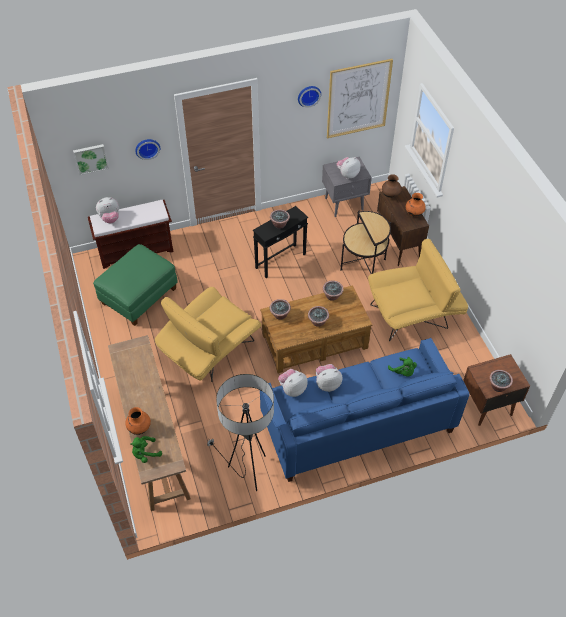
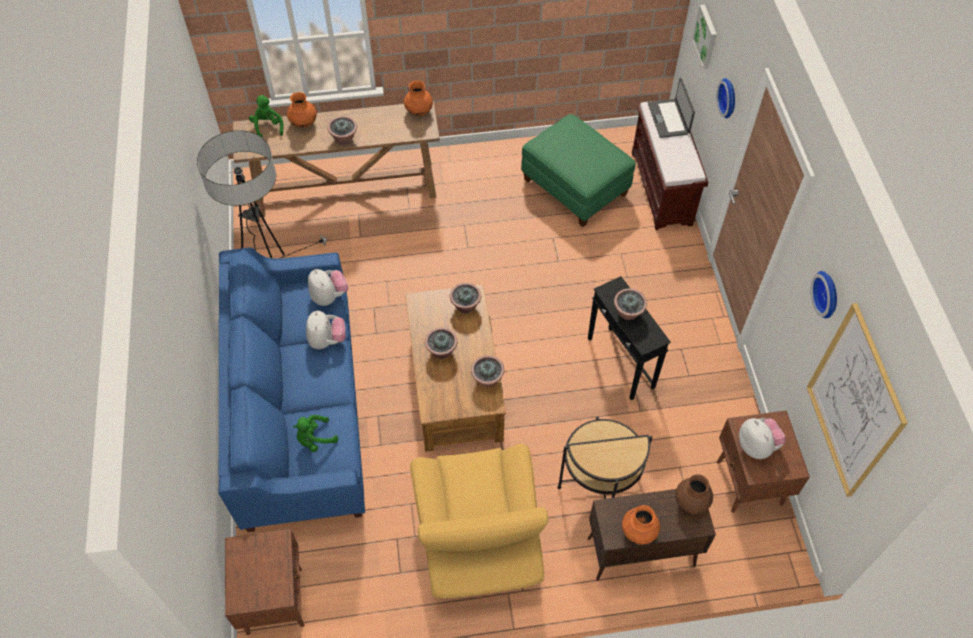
camera: 100 degrees right, 5 degrees up
(110, 218) = (669, 118): plush toy -> laptop
(120, 352) = (419, 112): none -> orange vase
(209, 350) = (466, 255): yellow armchair -> none
(344, 204) = (749, 483): grey nightstand -> brown nightstand
(498, 386) = (240, 563): potted plant -> potted plant (344, 139)

